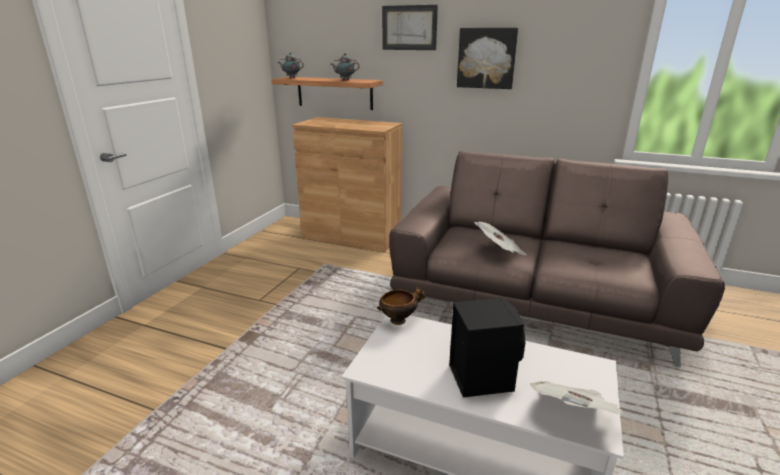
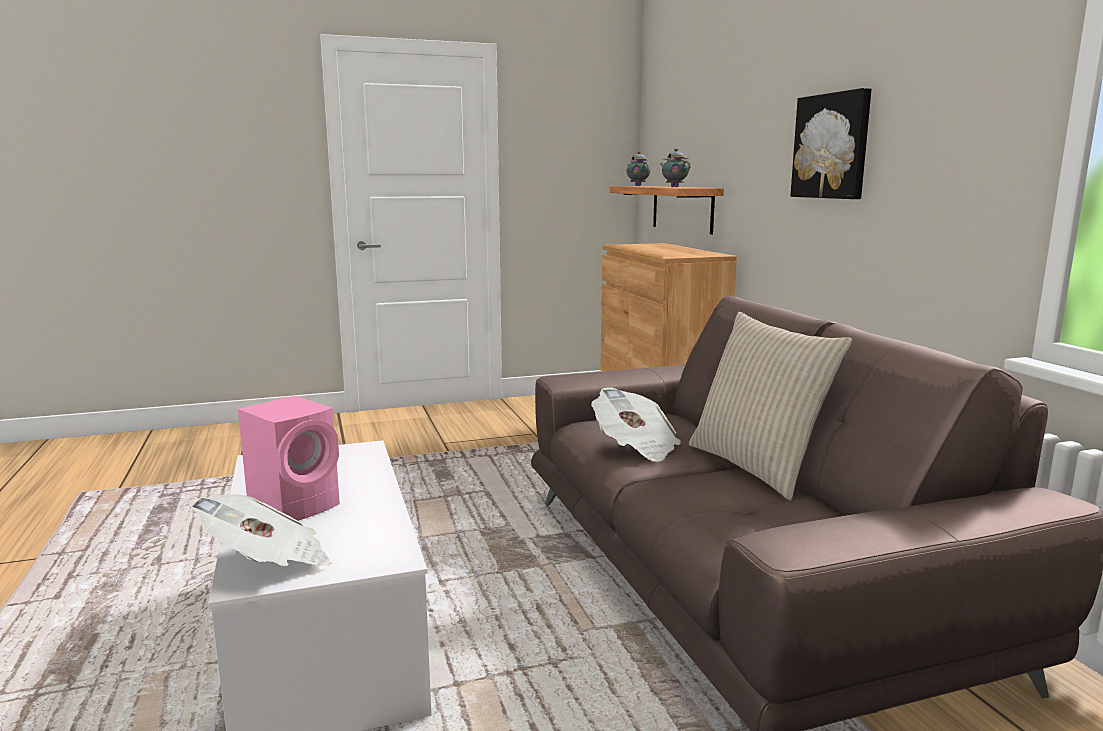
camera: 50 degrees right, 10 degrees down
(399, 320) = (368, 448): bowl -> none
(409, 28) = (753, 106): picture -> none
(480, 376) = (297, 505): black speaker -> pink speaker
(553, 240) = (757, 467): none -> beige pillow

